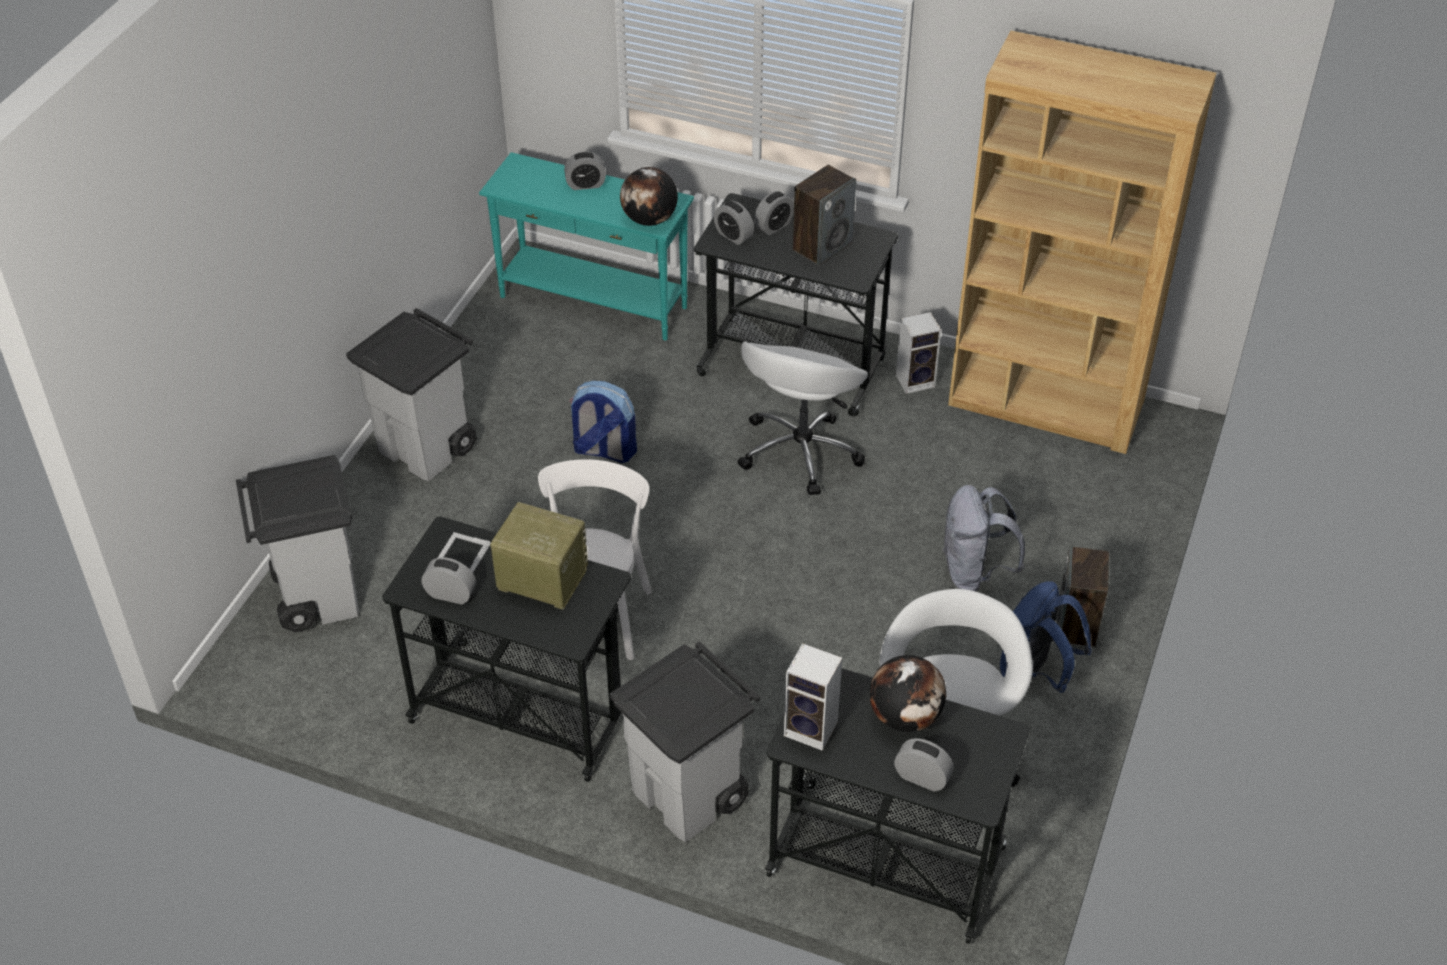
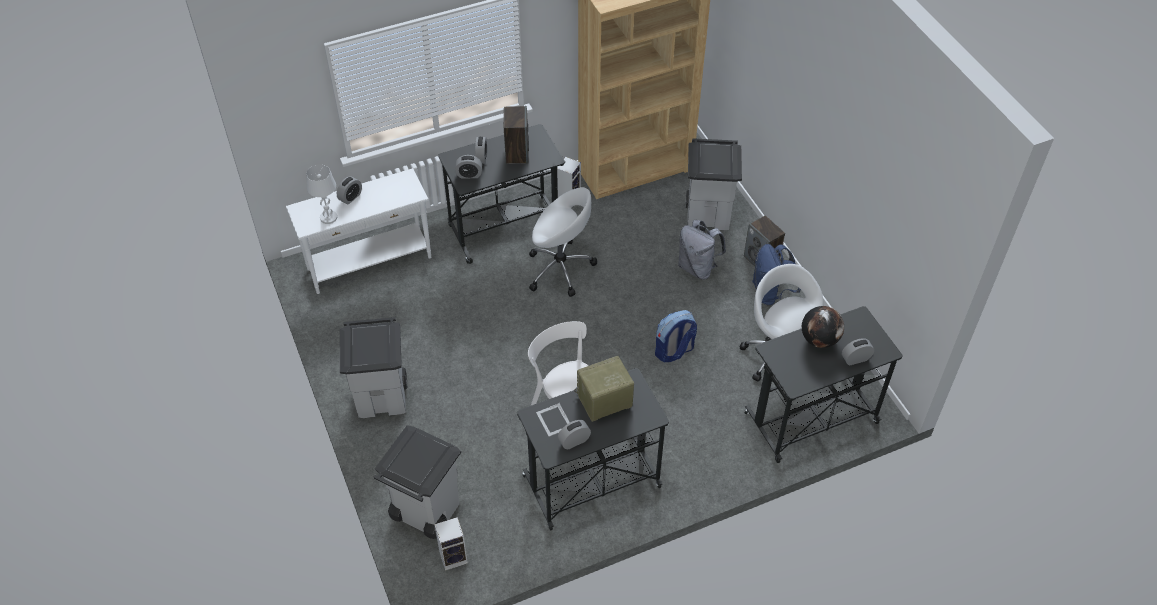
camera: 45 degrees left, 5 degrees up
(535, 190) = (328, 217): none -> white table lamp
(595, 302) = (370, 262): turquoise console table -> white console table
(603, 450) = (471, 333): backpack -> backpack (674, 351)
(649, 220) = (408, 194): globe -> none
(689, 795) = (707, 457): grey trash can -> grey trash can (709, 215)
(799, 455) = (561, 269): white office chair -> white office chair turned 45 degrees counterclockwise
(813, 729) = (794, 373): speaker -> speaker (454, 556)

